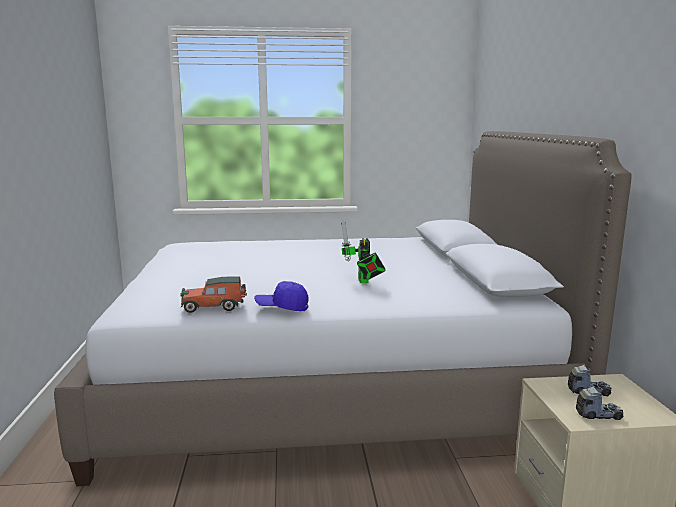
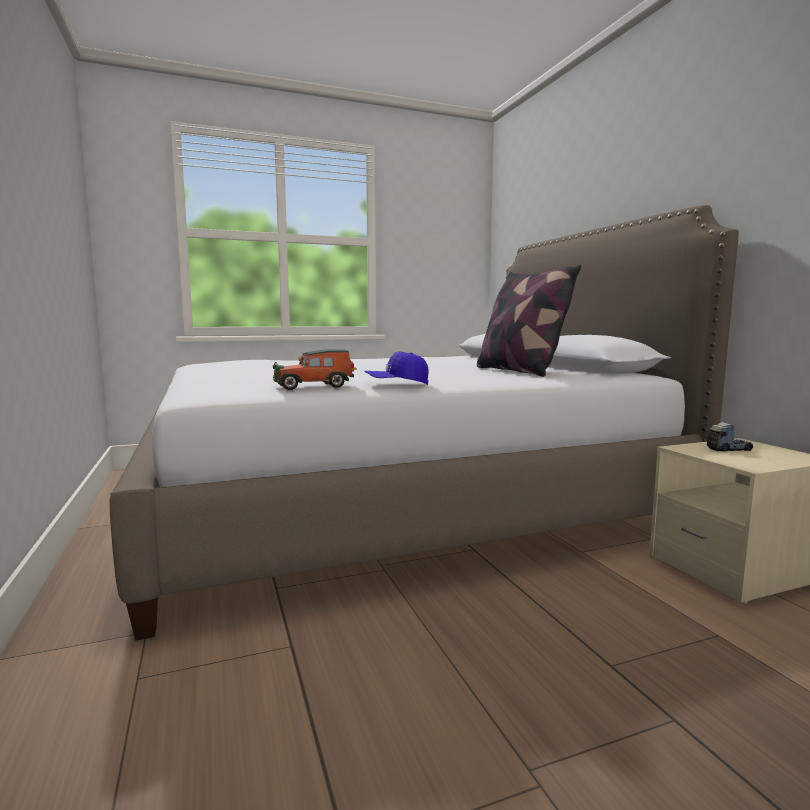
camera: 15 degrees left, 5 degrees down
(363, 281) = (455, 371): toy robot -> none
(422, 284) = (519, 371): none -> pillow
(598, 414) = (761, 462): toy truck -> none

